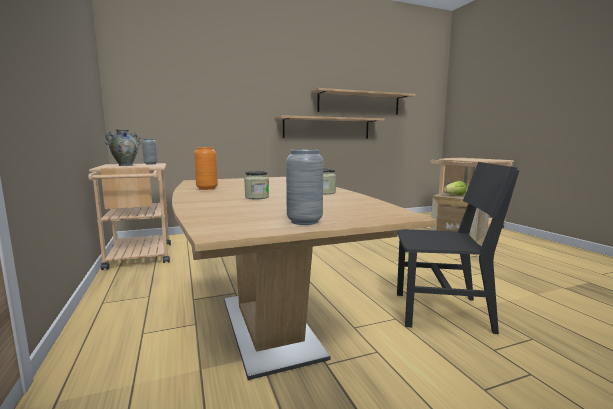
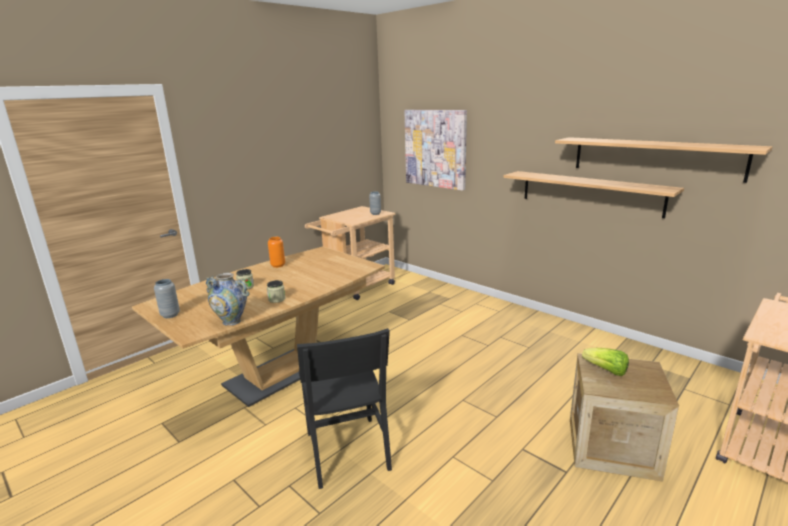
camera: 65 degrees right, 10 degrees up
(125, 165) = (353, 214): vase -> vase (232, 321)
(188, 100) = (435, 148): none -> picture

